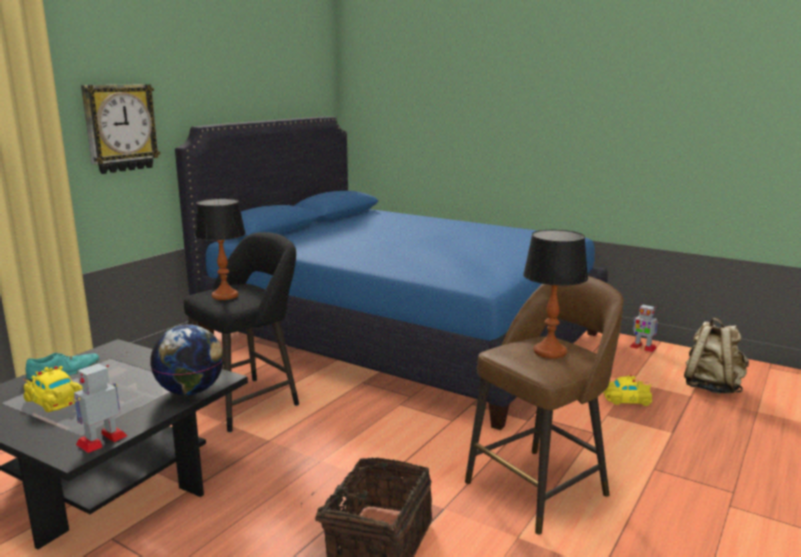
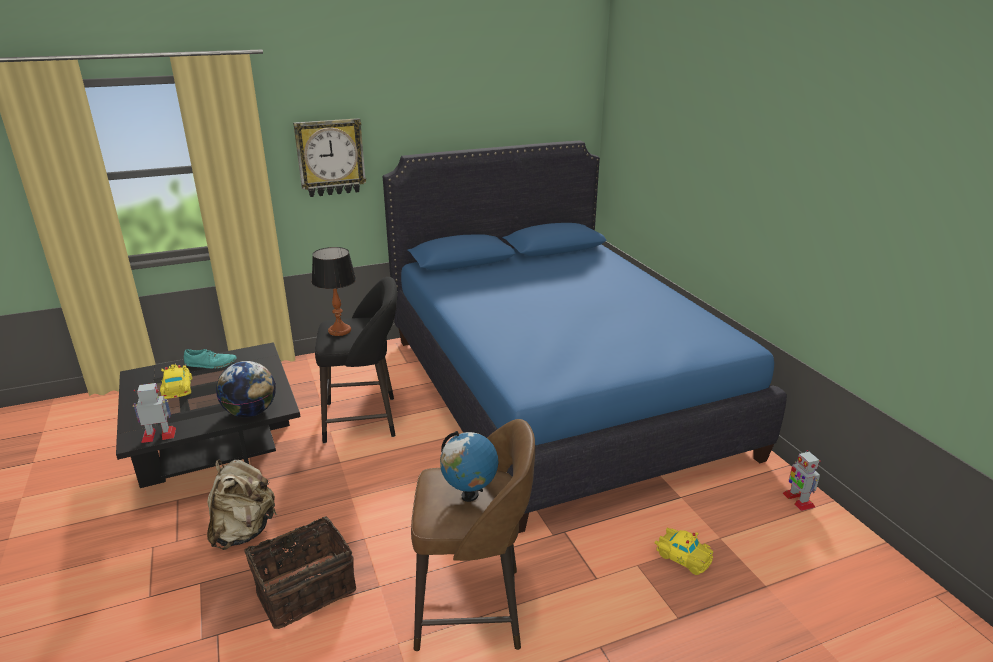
camera: 35 degrees right, 10 degrees up
(550, 352) = (469, 495): table lamp -> globe
(711, 387) = (809, 587): beige backpack -> beige backpack (244, 531)

